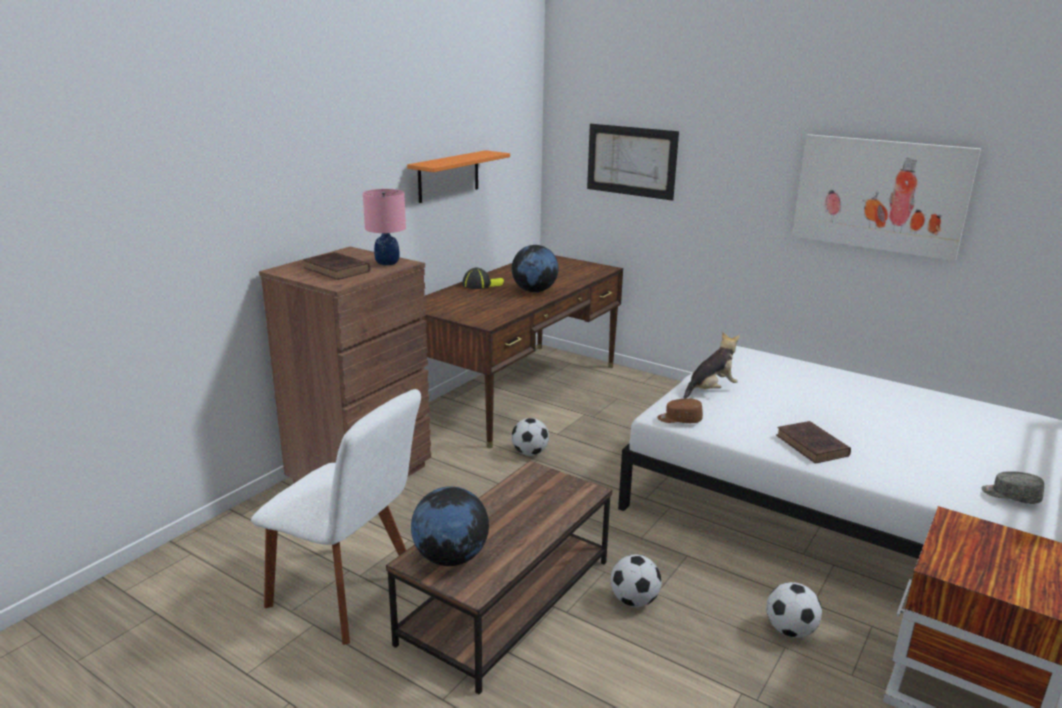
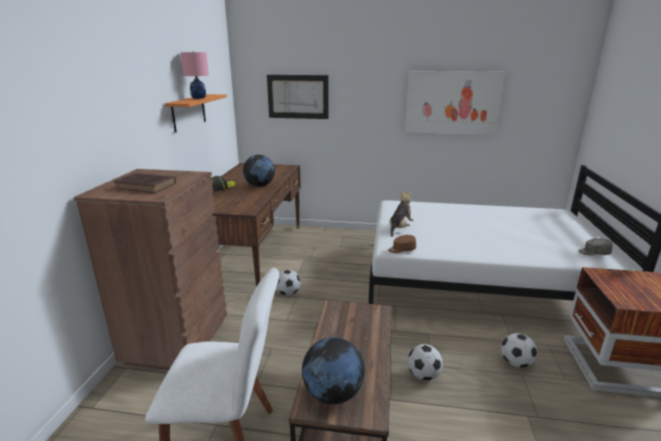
camera: 25 degrees left, 0 degrees up
(388, 263) = (183, 176): pink table lamp -> pink table lamp (199, 98)
(813, 446) = (483, 249): brown book -> none

